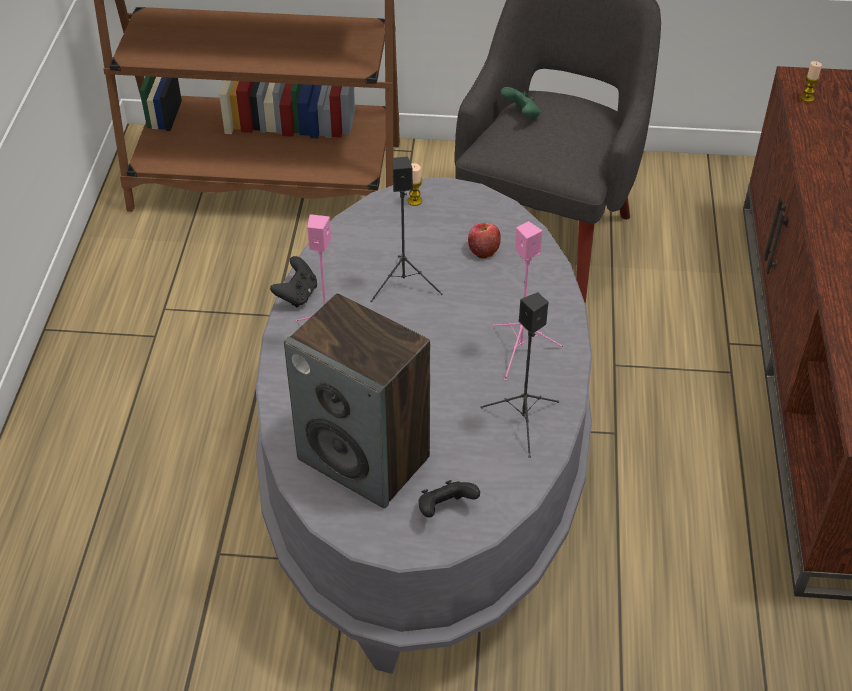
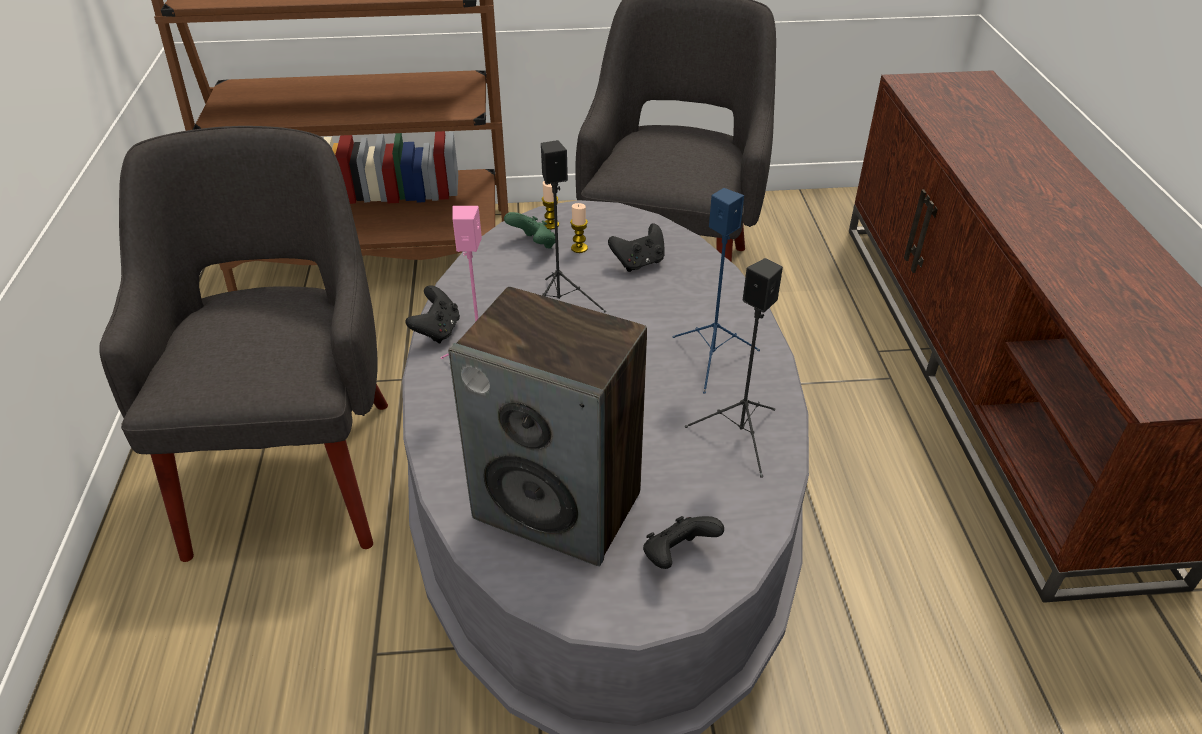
camera: 10 degrees left, 5 degrees down
(170, 390) = (294, 471): none -> grey armchair
(483, 249) = (639, 263): apple -> black game controller
(521, 115) = (640, 142): green game controller -> green game controller (534, 245)
(521, 350) = (713, 358): pink speaker -> blue speaker
(807, 98) = (922, 96): candle -> candle (579, 248)

